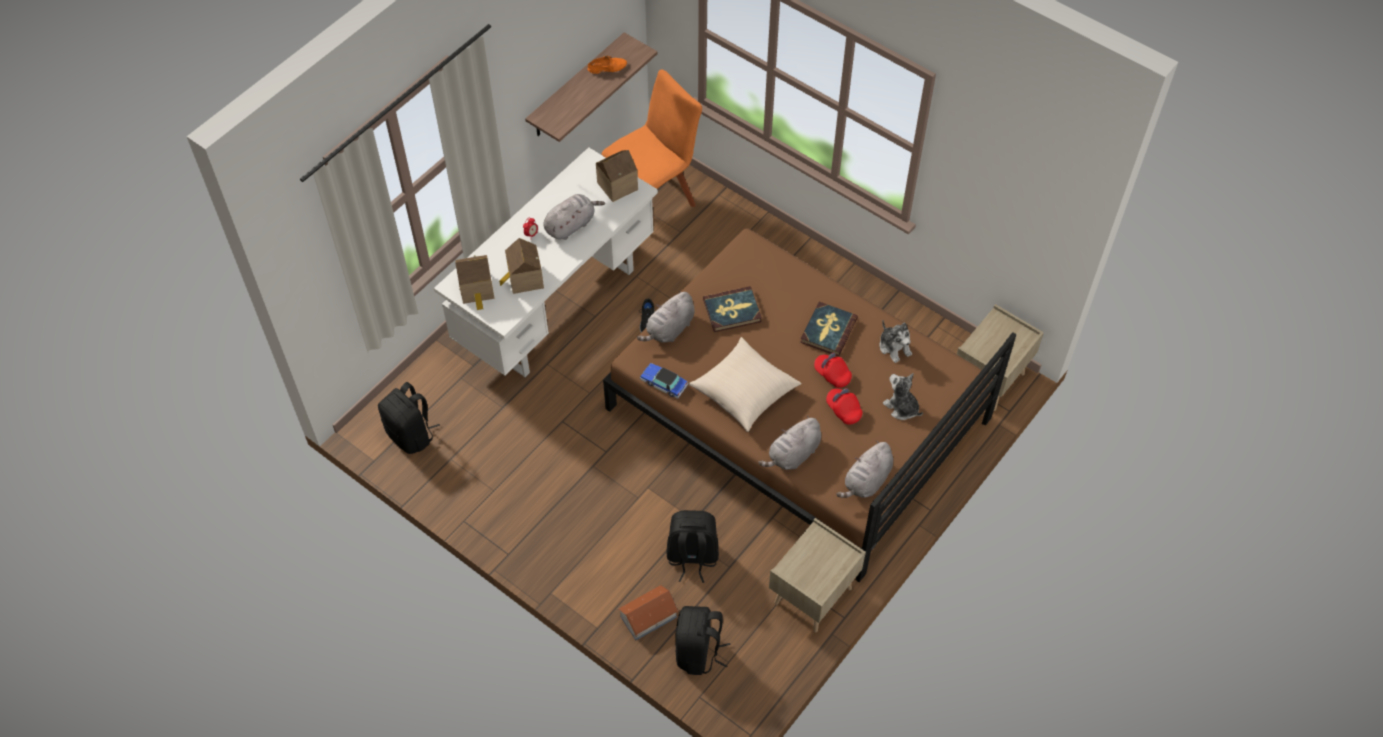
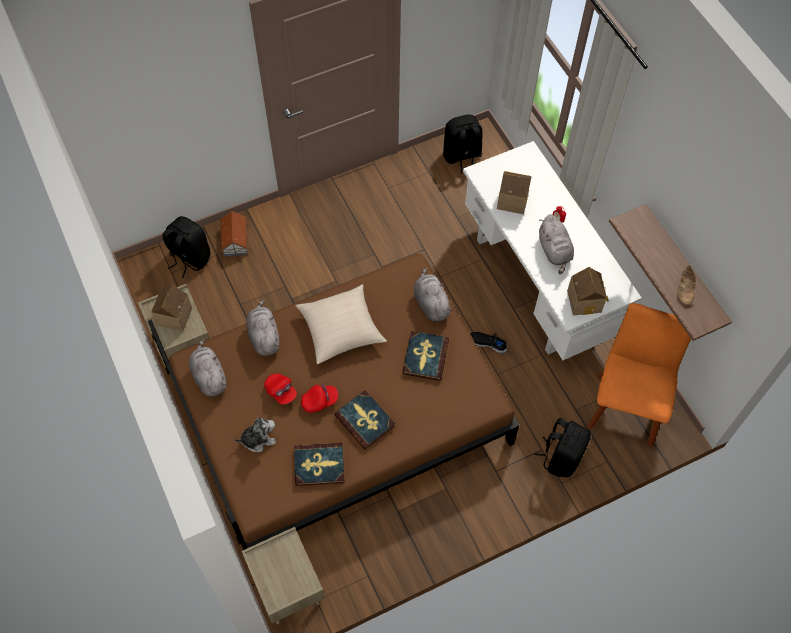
camera: 115 degrees right, 5 degrees up
(477, 290) = (516, 166): toy house -> toy house (172, 316)
(607, 67) = (686, 288): orange shoe -> beige shoe
(653, 197) = (626, 405): orange chair -> orange chair turned 150 degrees counterclockwise
(664, 383) = (380, 278): toy car -> none
(692, 557) = (262, 284): black backpack -> black backpack (561, 457)
(843, 410) = (281, 391): red cap -> red cap turned 60 degrees clockwise
(894, 347) = (319, 465): plush toy -> book

